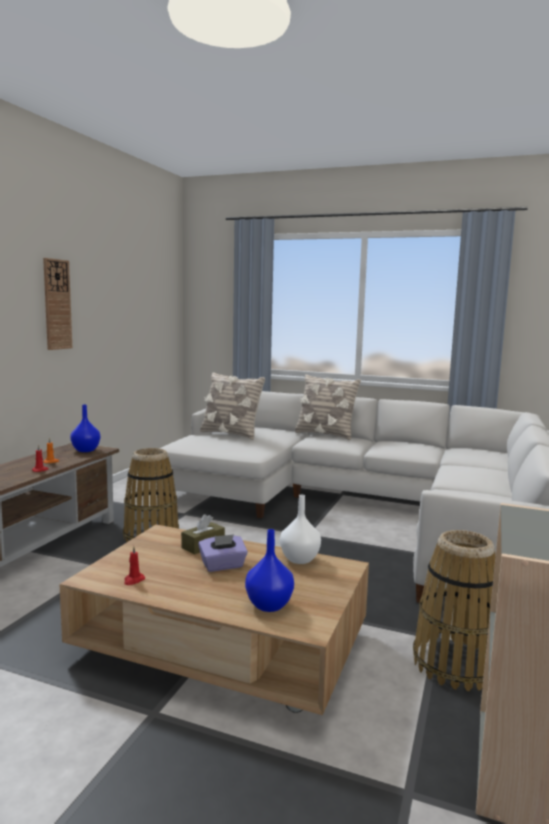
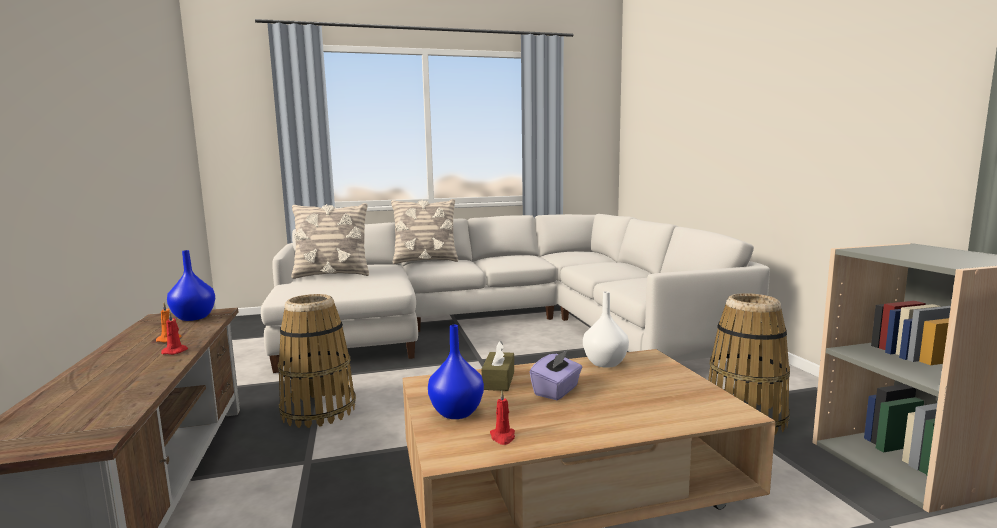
camera: 35 degrees left, 0 degrees up
(57, 304) = (82, 107): wall clock -> none
(269, 605) = (667, 407): blue vase -> blue vase (457, 412)

